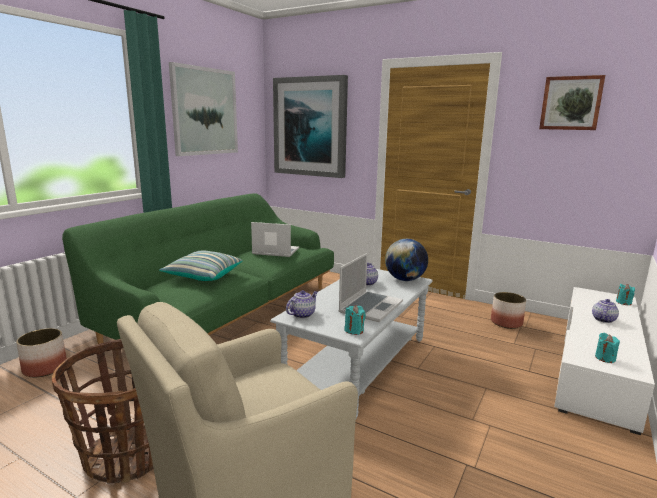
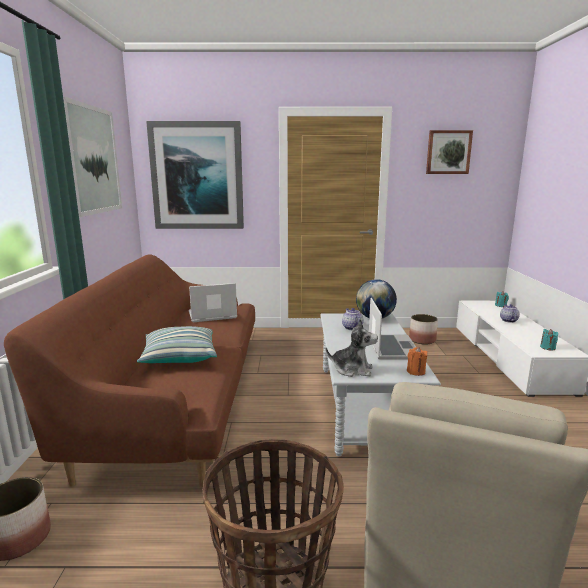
camera: 30 degrees left, 0 degrees up
(225, 312) = (177, 395): green sofa -> brown sofa
(302, 314) = (352, 369): teapot -> plush toy
(354, 330) = (416, 371): turquoise candle -> orange candle

